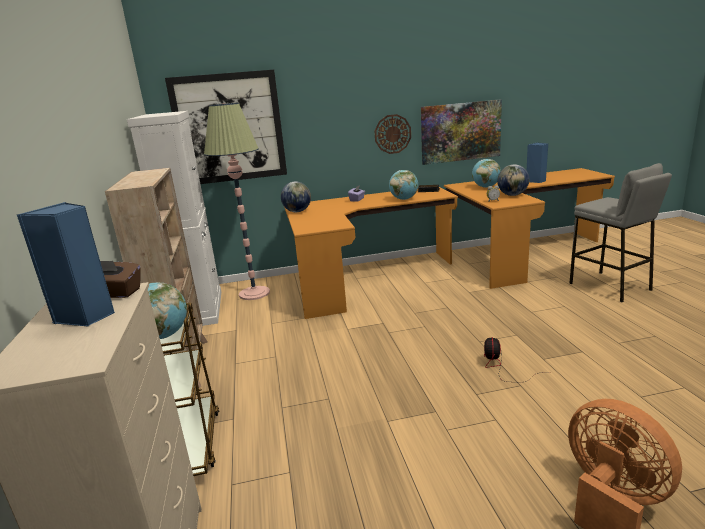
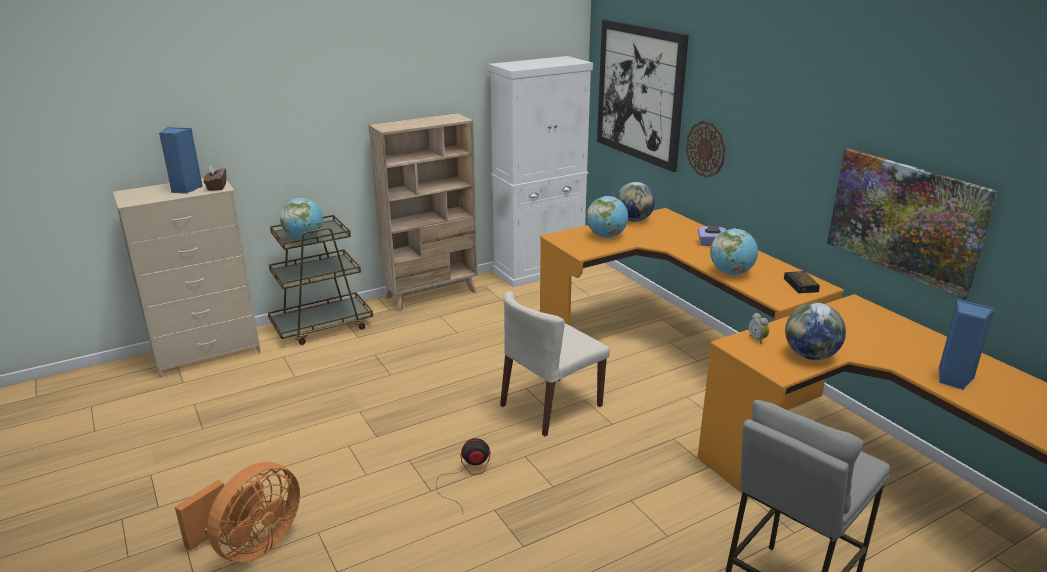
camera: 70 degrees right, 5 degrees up
(254, 293) = (589, 288): floor lamp -> none
(392, 134) = (800, 174): wall clock -> wall clock (706, 149)
(418, 325) = (551, 406): none -> beige chair
(486, 187) = (859, 330): globe -> globe (606, 236)

